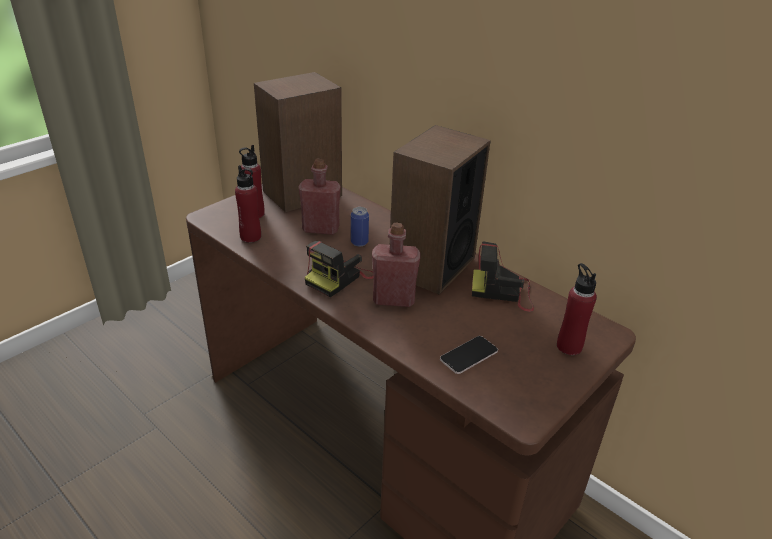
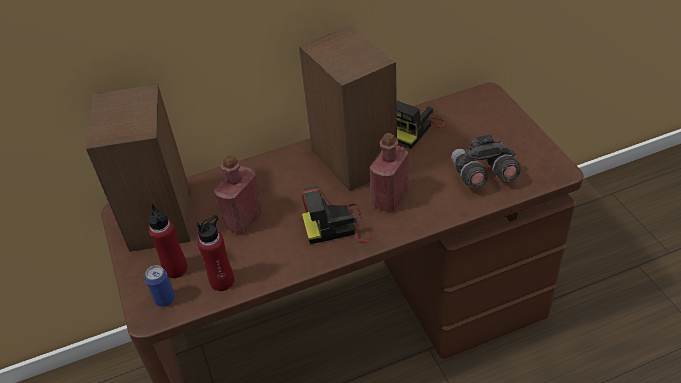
camera: 60 degrees left, 10 degrees up
(339, 278) = (338, 227): camera -> camera turned 105 degrees clockwise
(359, 242) = (286, 197): can -> can (165, 299)
(469, 355) = (482, 176): phone -> grey binoculars
(569, 346) = (493, 119): red bottle -> none

